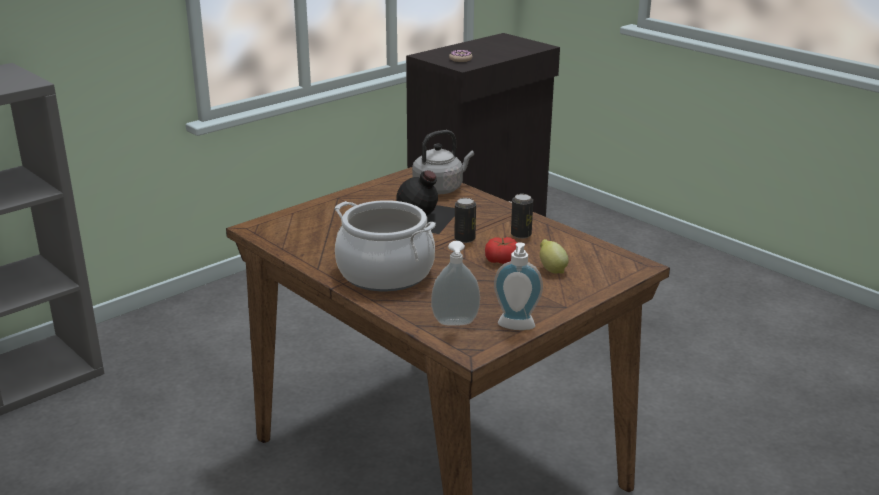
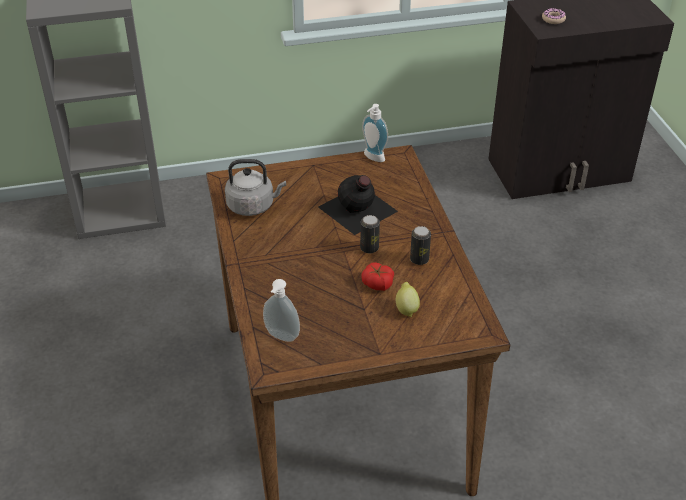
camera: 30 degrees right, 15 degrees up
(385, 273) = (277, 264): cooking pot -> none
(440, 188) = (402, 181): grey kettle -> grey kettle (253, 206)
(515, 327) = (321, 359): soap dispenser -> soap dispenser (372, 158)

